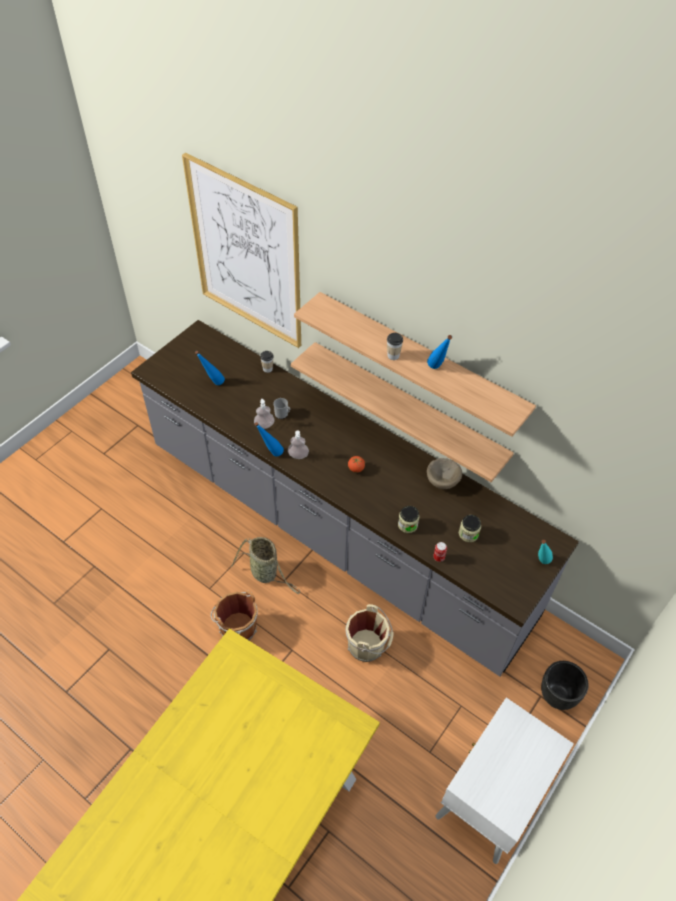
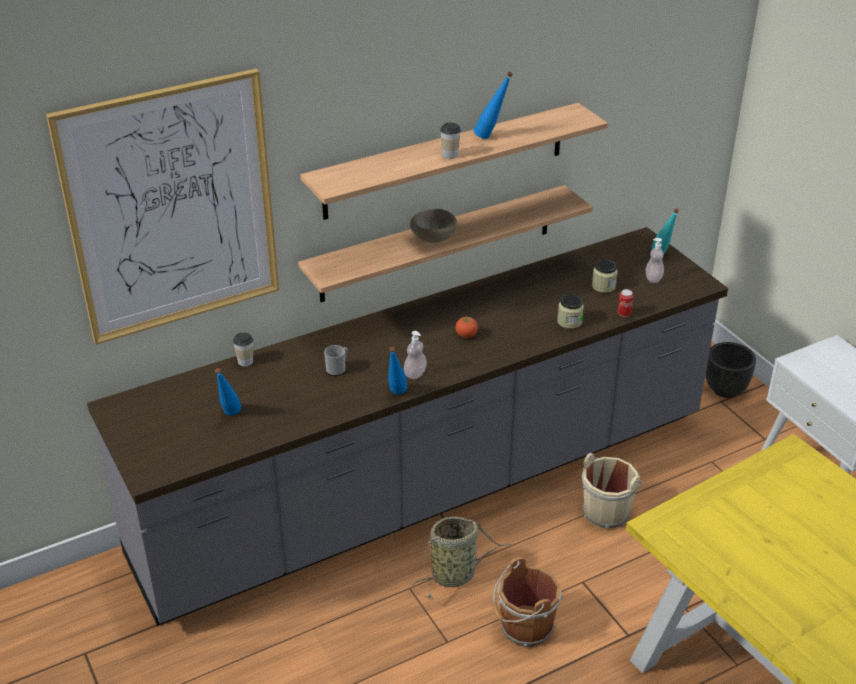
camera: 65 degrees left, 15 degrees down
(264, 425) = (344, 389): soap dispenser -> soap dispenser (653, 278)
(443, 480) = (522, 281): beige bowl -> beige bowl (433, 237)

